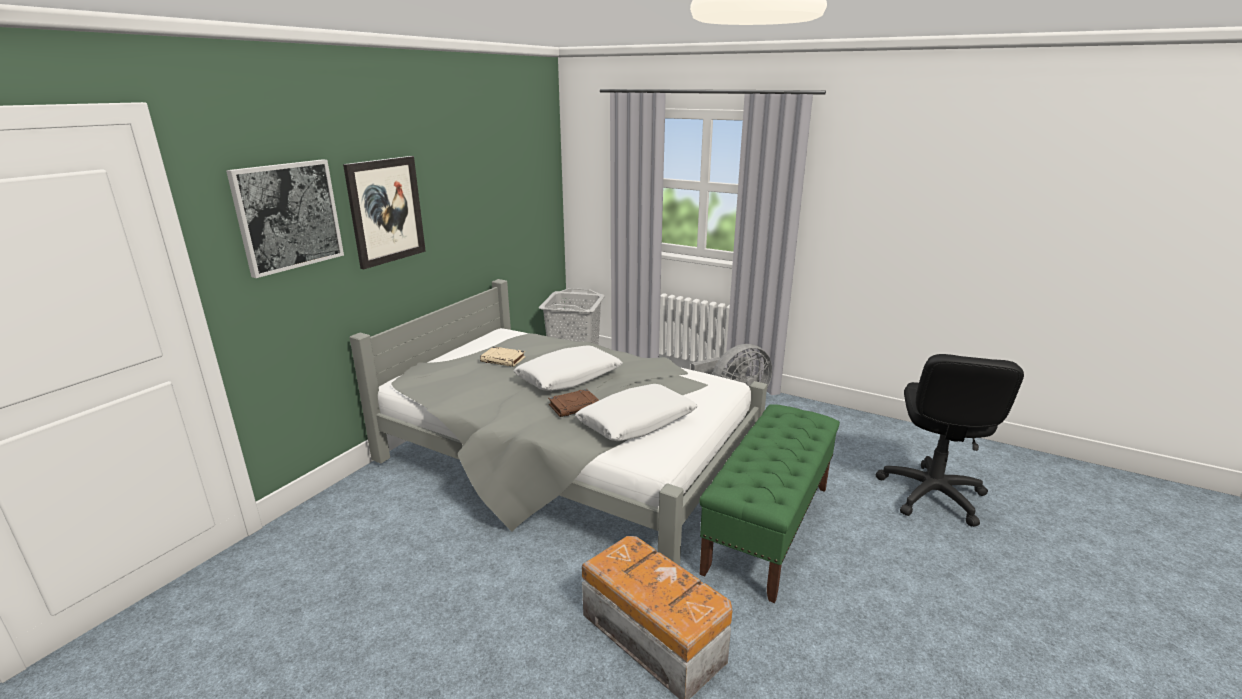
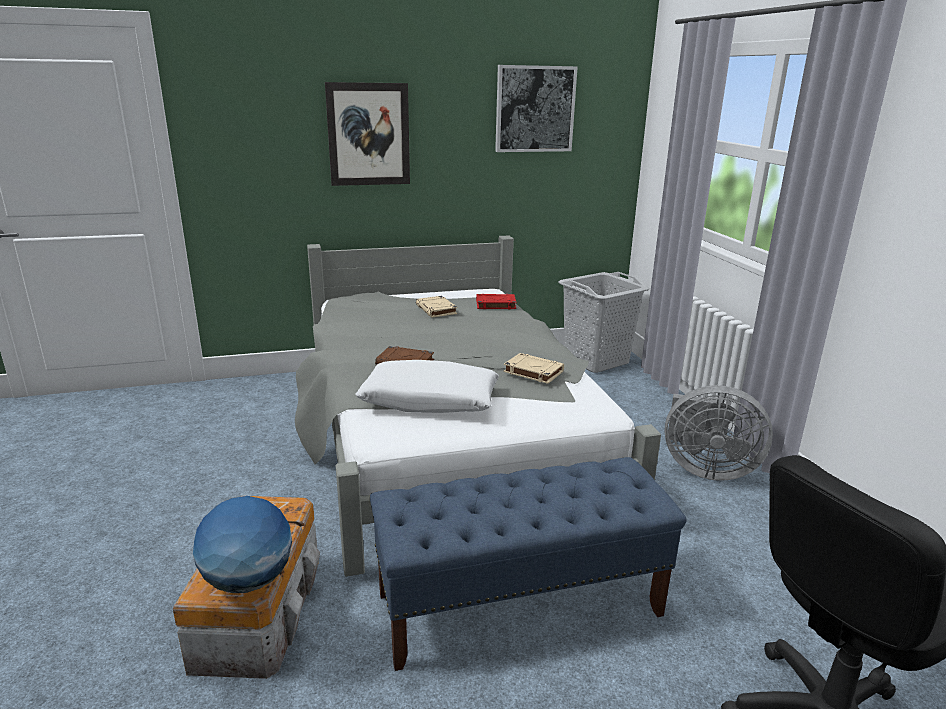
camera: 45 degrees right, 0 degrees up
(288, 216) = (261, 121): picture -> picture (534, 109)
(535, 340) = (495, 305): none -> red book
(569, 378) = (453, 341): white pillow -> none
(656, 376) = (532, 372): none -> beige book
(699, 598) = (248, 580): none -> globe
(768, 527) = (520, 604): green bench -> blue bench

